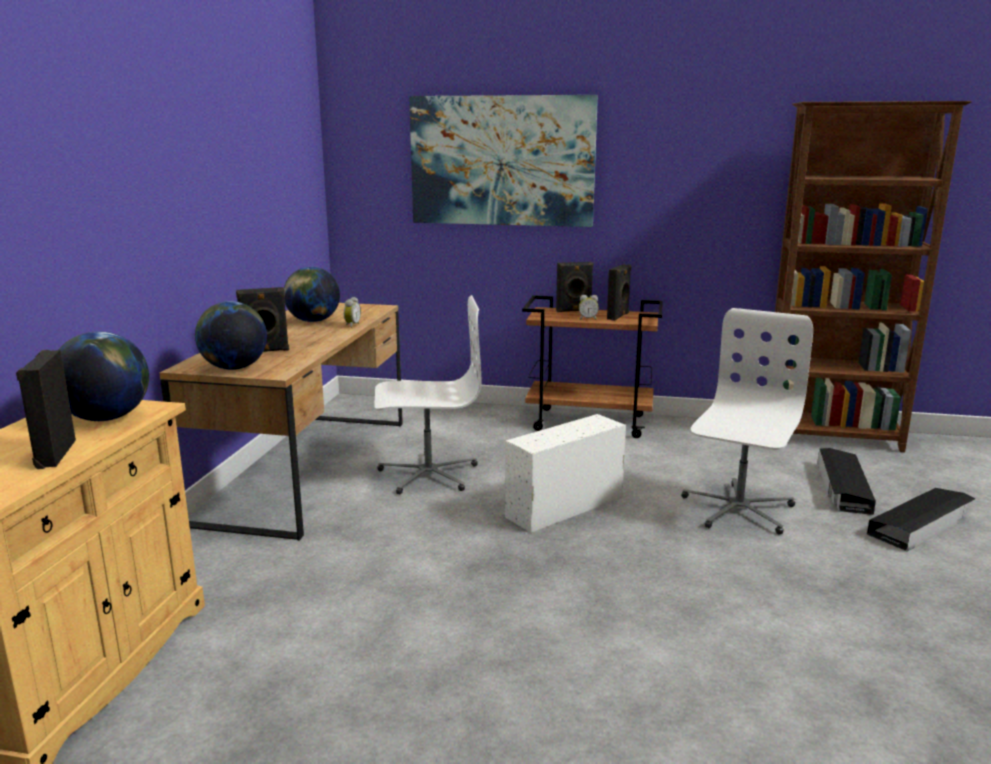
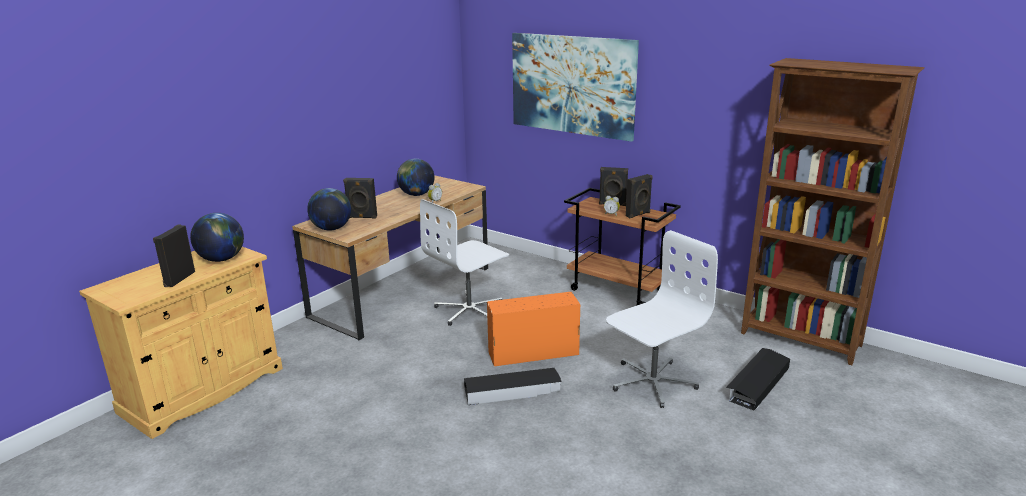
camera: 25 degrees right, 5 degrees up
(428, 474) = (470, 310): white office chair -> white office chair turned 120 degrees clockwise
(563, 508) = (532, 353): white storage box -> orange storage box
(921, 525) = (784, 428): black storage box -> black storage box (512, 391)

